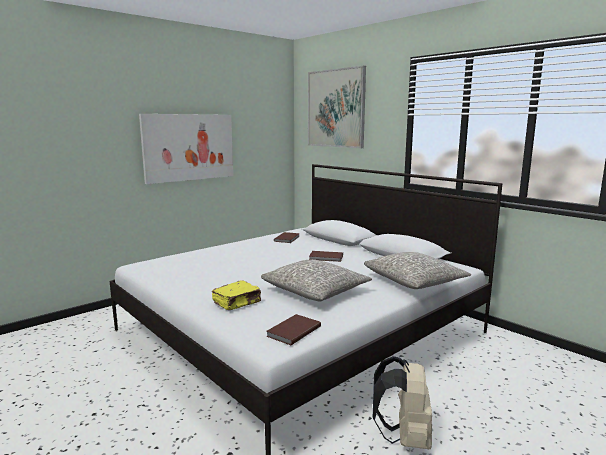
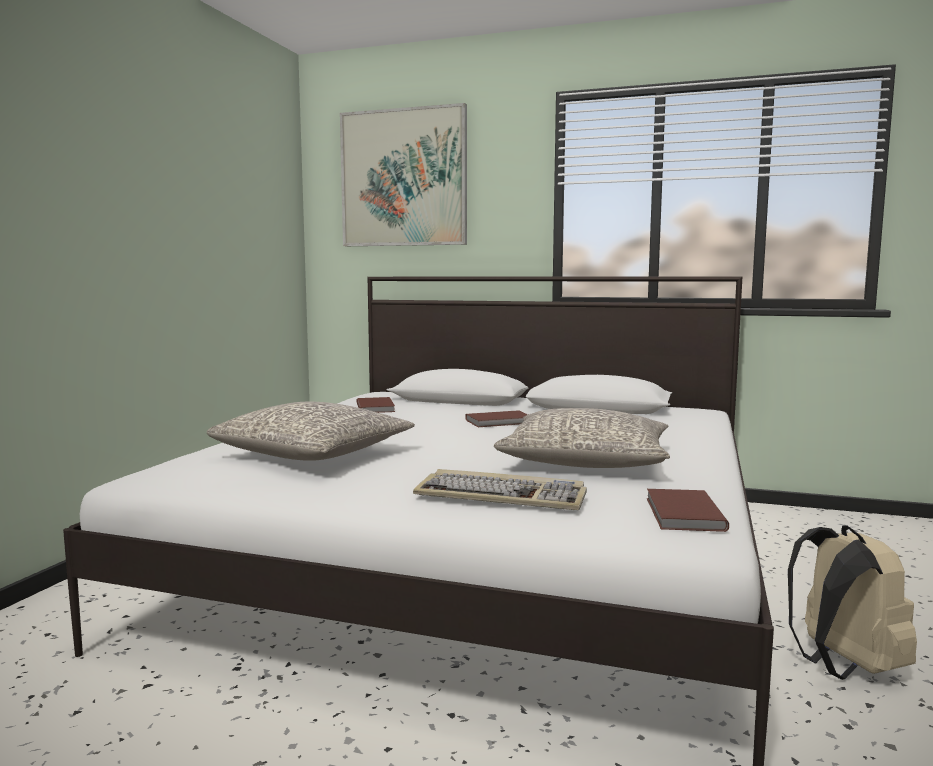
camera: 30 degrees left, 5 degrees down
(189, 147) = (148, 231): picture -> none
(237, 303) = (502, 496): yellow book -> keyboard
(414, 281) = (687, 431): grey pillow -> grey pillow (314, 454)

